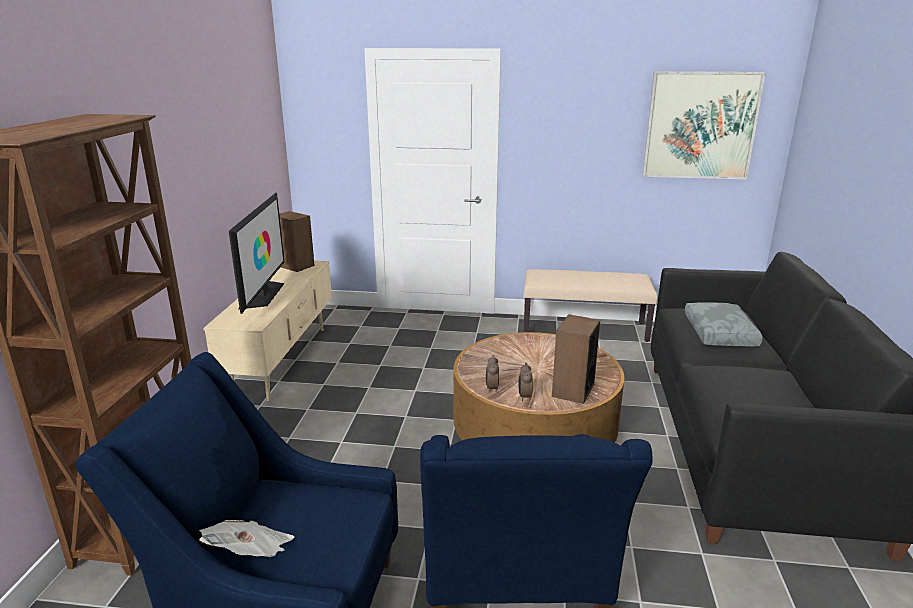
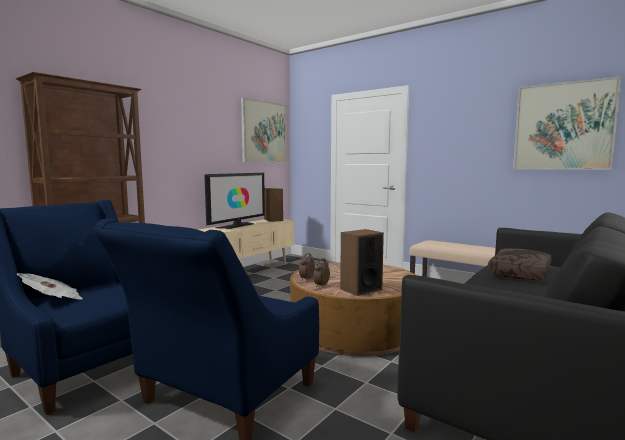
camera: 30 degrees right, 15 degrees down
(257, 117) = (264, 132): none -> picture
(721, 333) = (521, 273): grey pillow -> brown pillow

